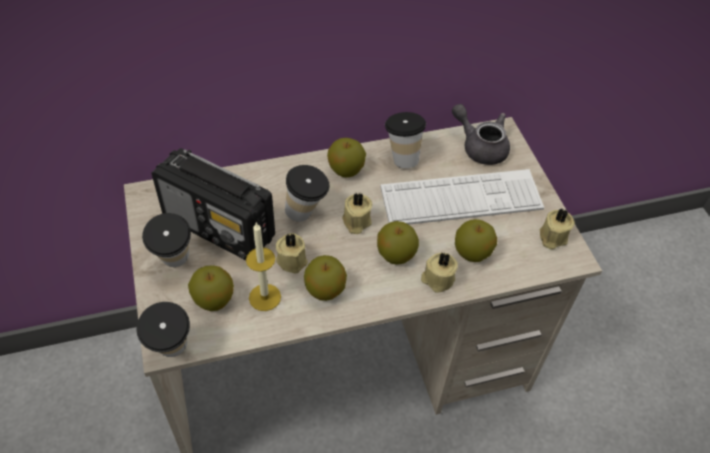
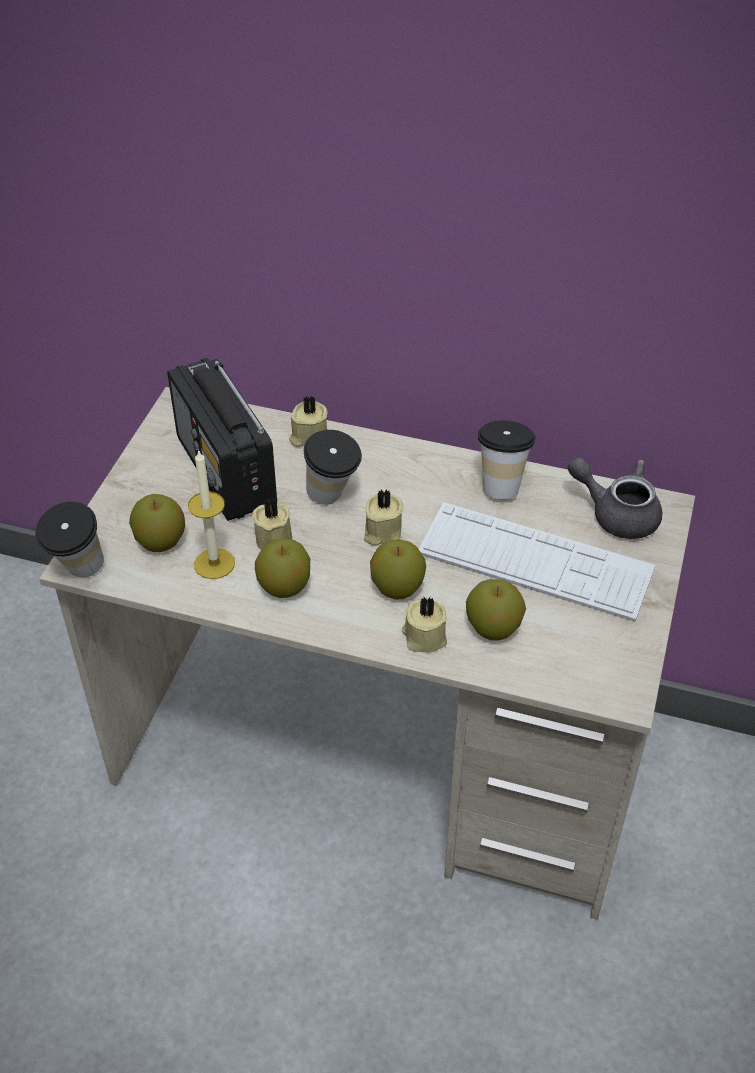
camera: 35 degrees right, 5 degrees down
(175, 264) = (151, 488): cup -> none
(346, 170) = (419, 470): apple -> none
(480, 146) = (616, 513): grey teapot -> grey teapot turned 45 degrees counterclockwise
(552, 237) = (616, 659): beige candle -> beige candle (308, 437)

